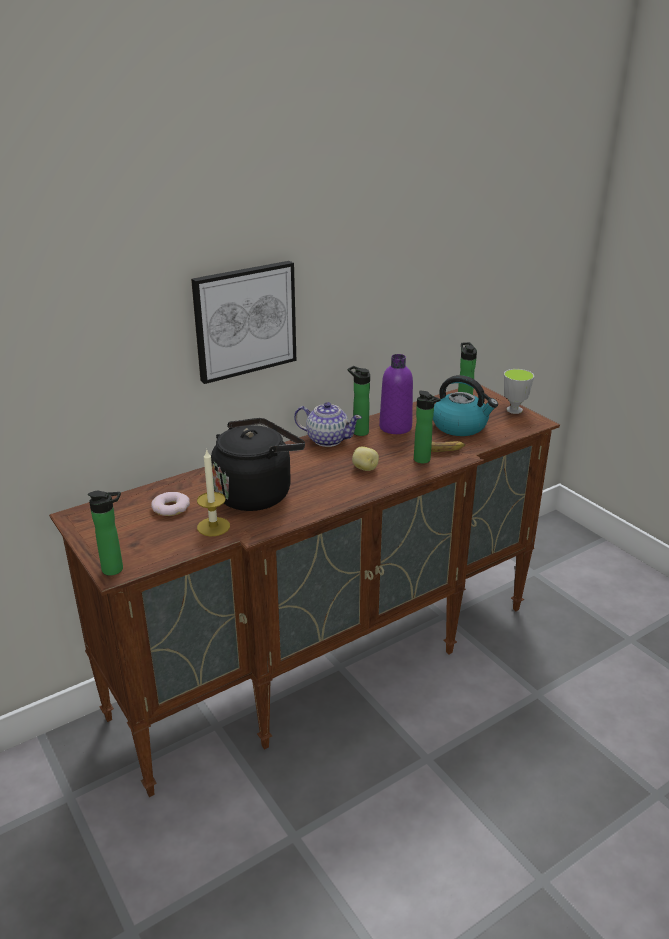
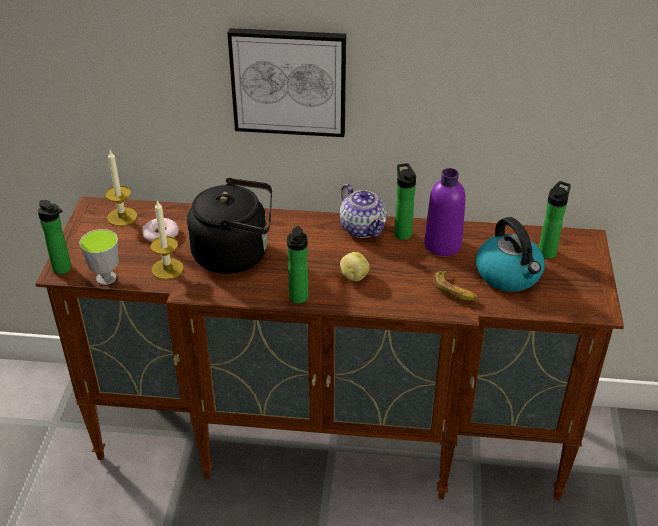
camera: 40 degrees right, 10 degrees up
(115, 511) = (122, 217): none -> candle
(424, 460) = (418, 295): bottle -> bottle (298, 299)
(514, 410) = (596, 284): cup -> cup (106, 278)

